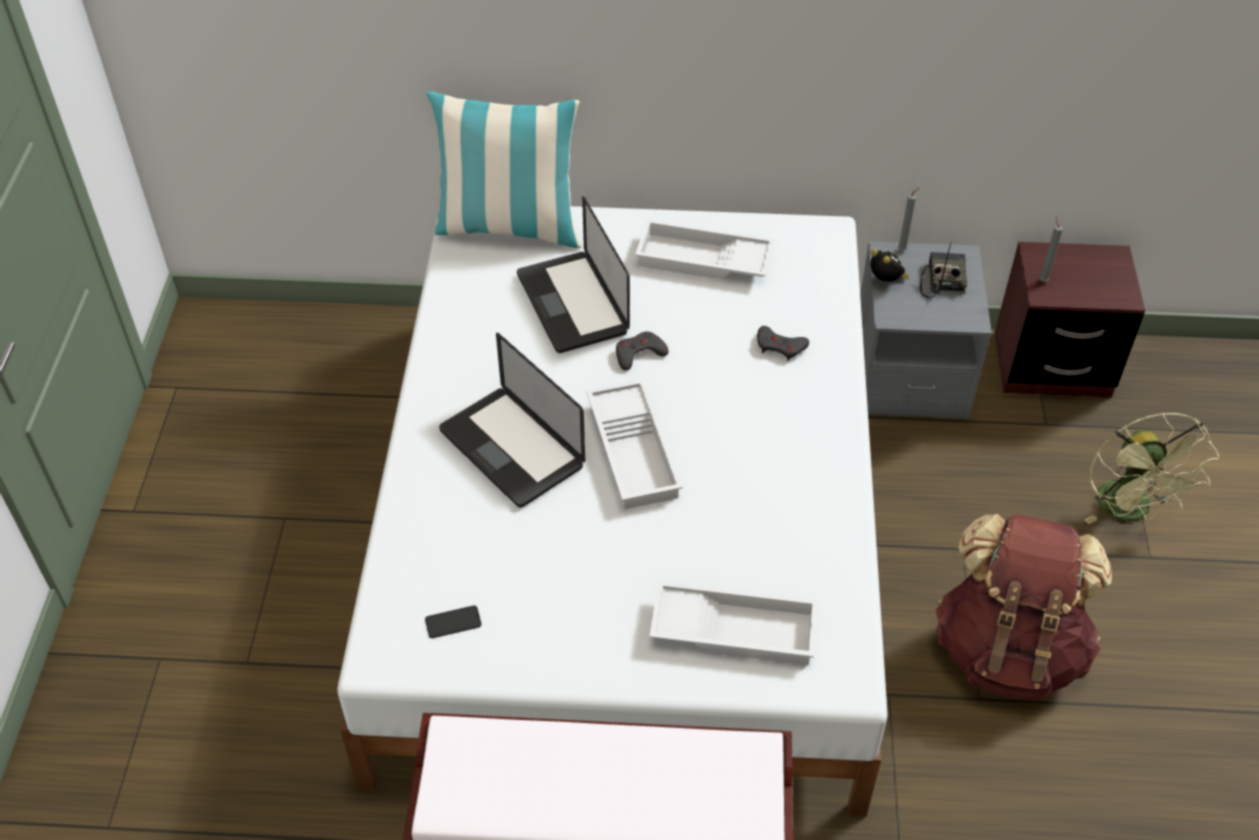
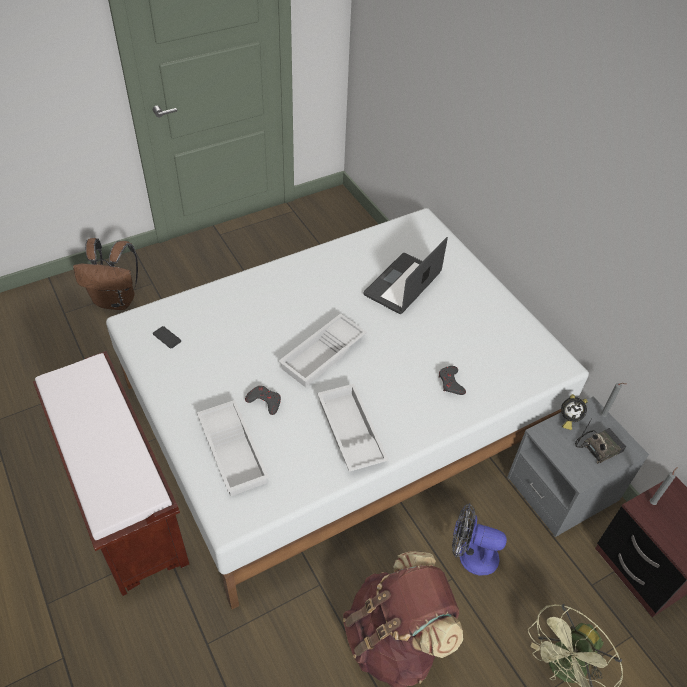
camera: 55 degrees right, 0 degrees up
(152, 730) = (116, 300): none -> brown backpack
(509, 227) = (432, 237): pillow -> none
(511, 448) = (287, 307): laptop -> none
(639, 354) = (391, 326): grey game controller -> grey game controller (264, 401)
(702, 261) = (483, 321): white tray -> white tray (349, 432)
(886, 282) = (568, 419): alarm clock -> alarm clock turned 75 degrees clockwise
(942, 512) = (471, 555): none -> fan

